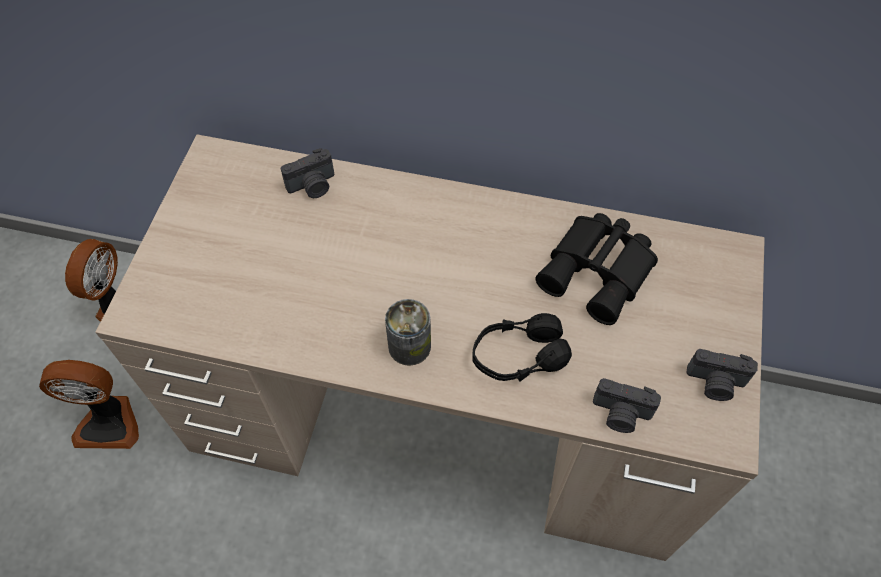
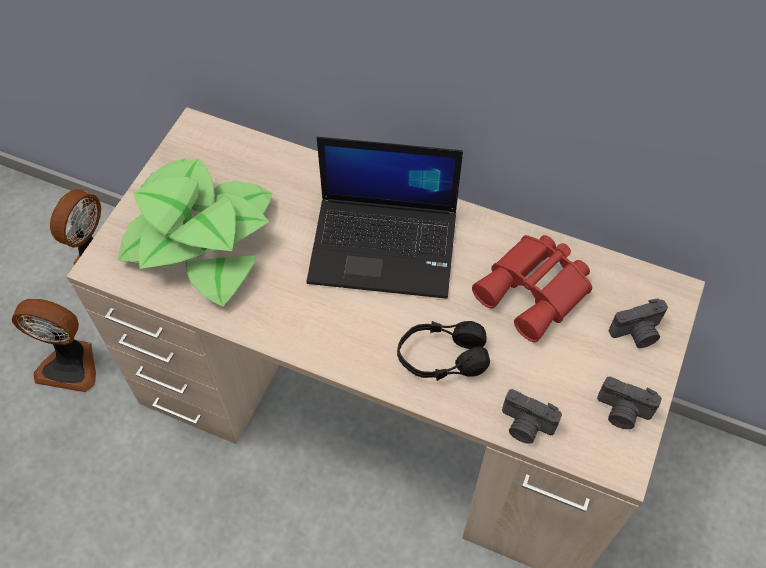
camera: 10 degrees right, 0 degrees up
(237, 268) = (200, 237): none -> potted plant
(313, 186) = (284, 171): camera -> camera (637, 333)
(409, 346) = (343, 332): can -> none
(435, 248) = (385, 246): none -> laptop
(599, 272) = (536, 291): black binoculars -> red binoculars

